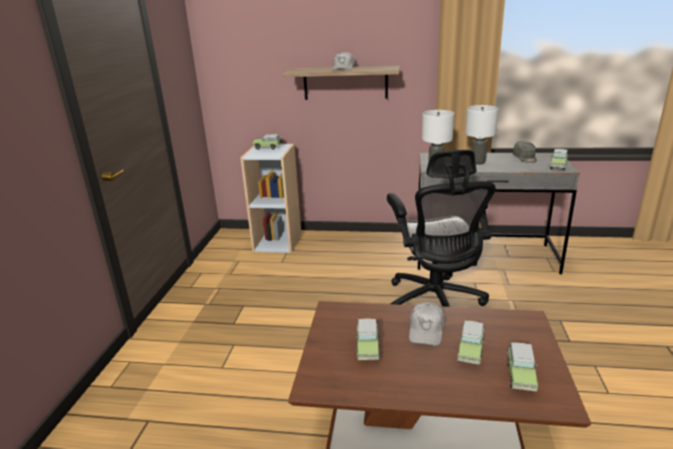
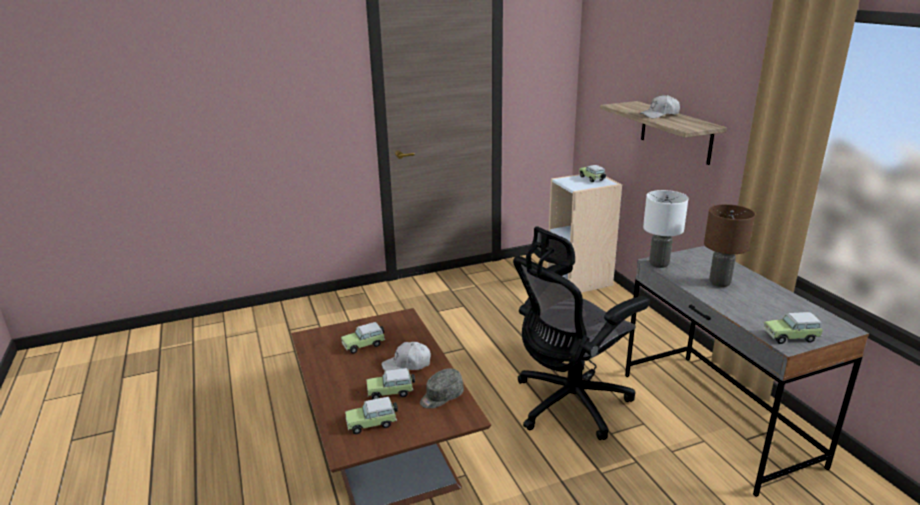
camera: 60 degrees right, 0 degrees up
(478, 162) = (721, 283): white table lamp -> brown table lamp
(525, 158) = (789, 310): grey cap -> grey cap (441, 397)

